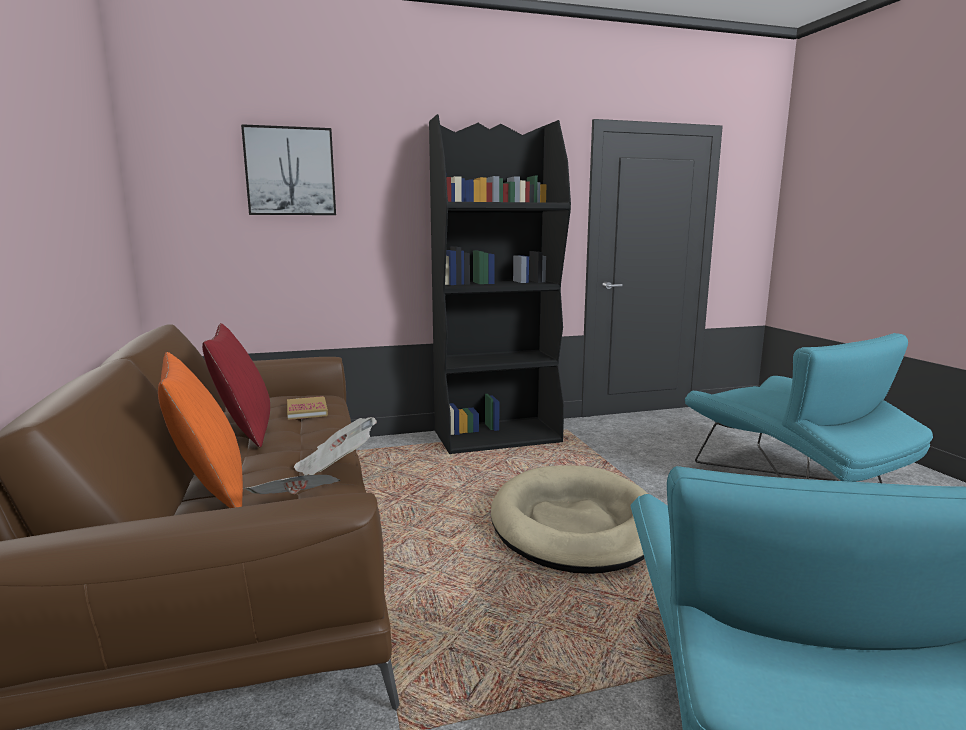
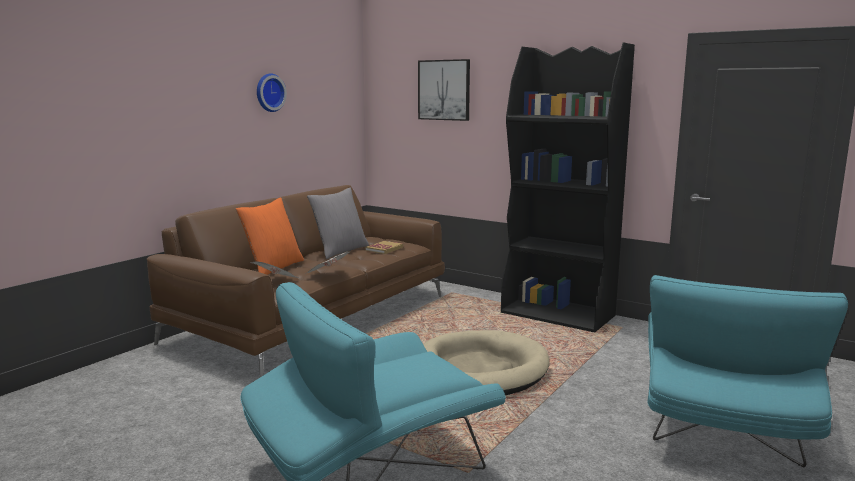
camera: 50 degrees right, 0 degrees up
(33, 145) = (269, 92): none -> wall clock
(245, 430) = (340, 251): red pillow -> grey pillow

